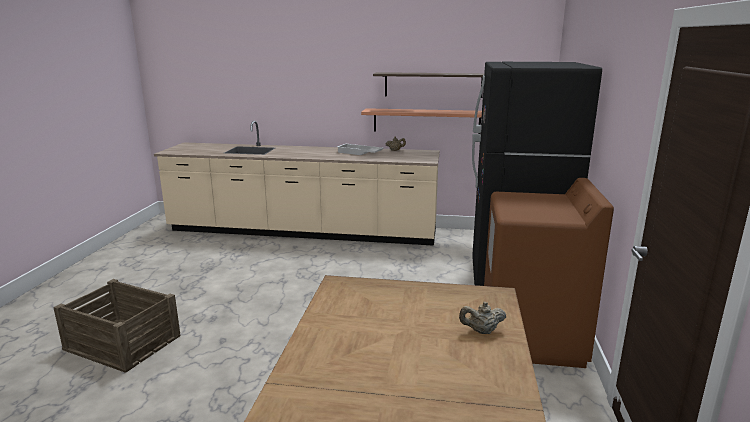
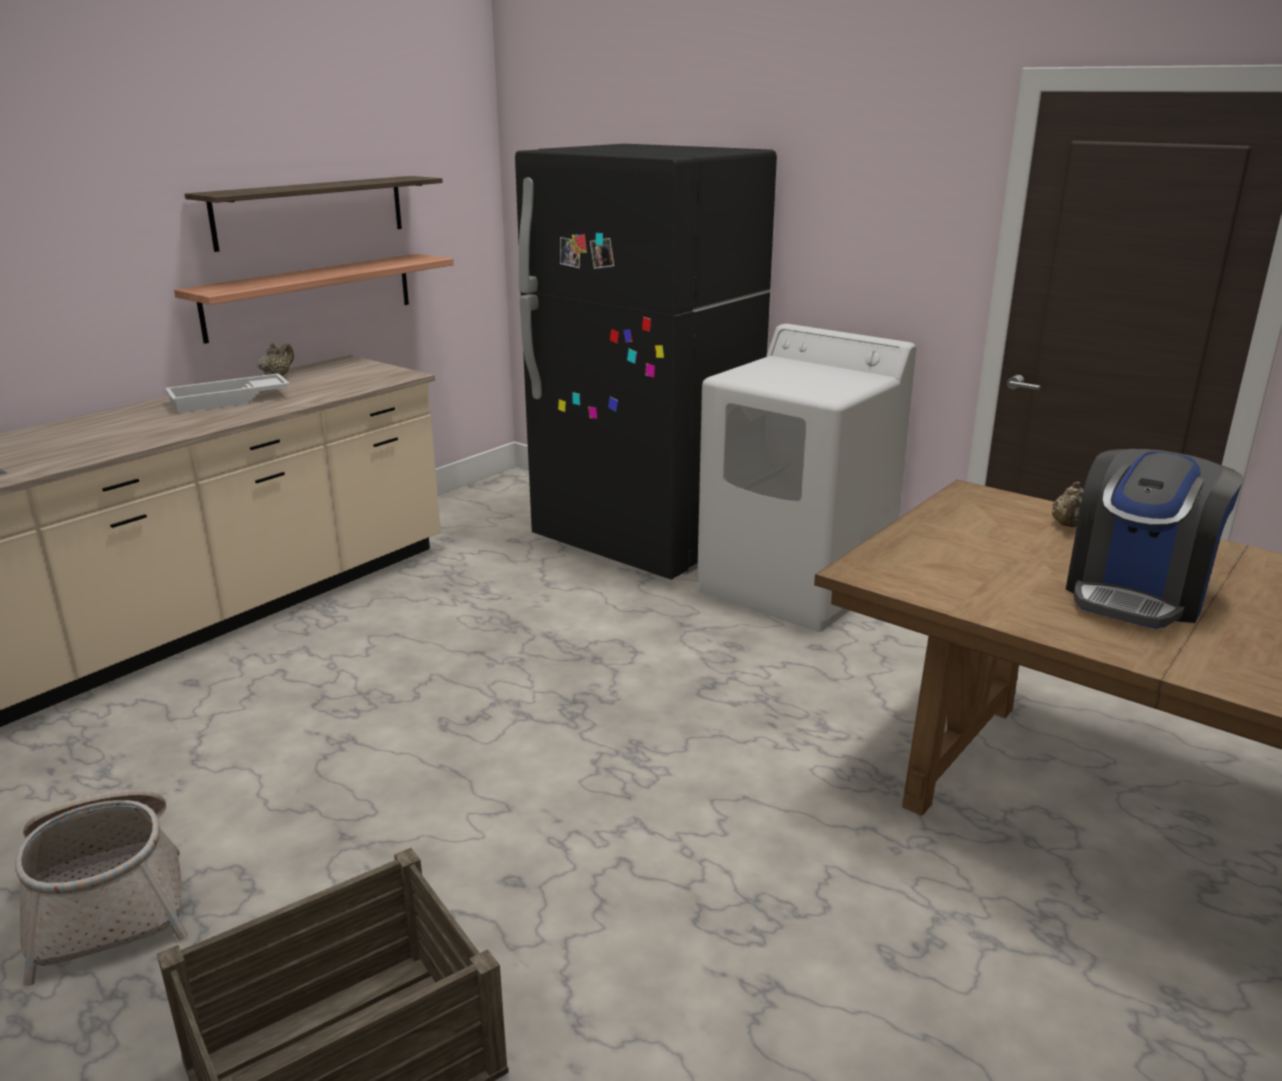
camera: 60 degrees left, 5 degrees up
(182, 280) = (109, 897): none -> basket
(387, 365) = (1136, 594): none -> coffee machine
(531, 338) = (796, 586): brown washing machine -> white washing machine

